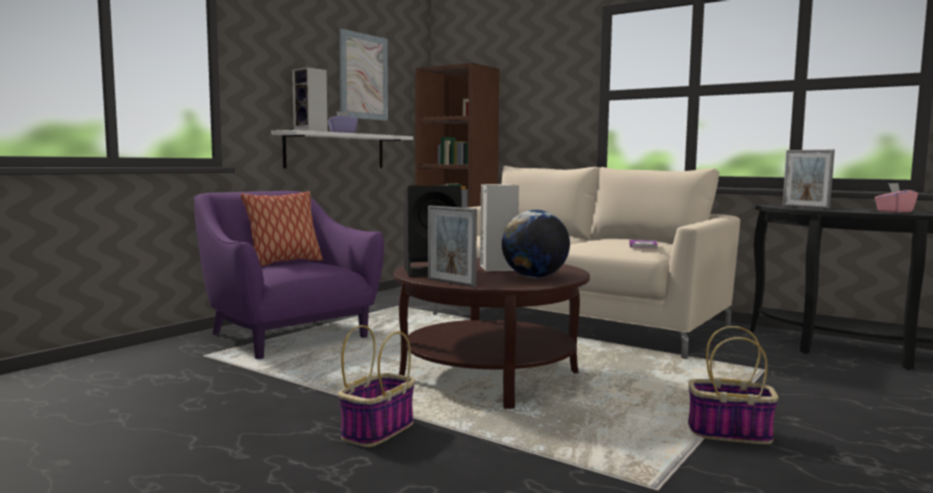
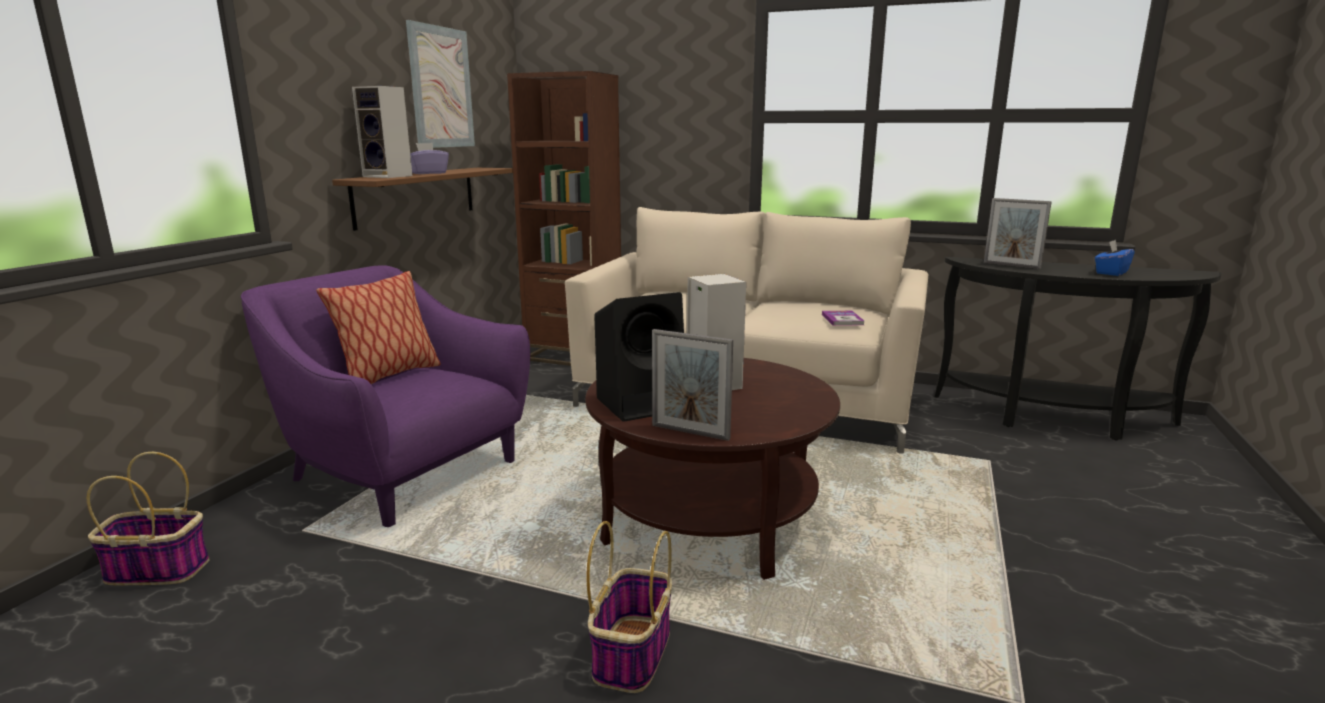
camera: 15 degrees left, 10 degrees up
(336, 151) = (416, 196): white shelf -> brown shelf
(534, 277) = (777, 403): globe -> none
(728, 433) = (1026, 580): basket -> basket (155, 571)
(894, 212) = (1111, 272): pink tissue box -> blue tissue box

